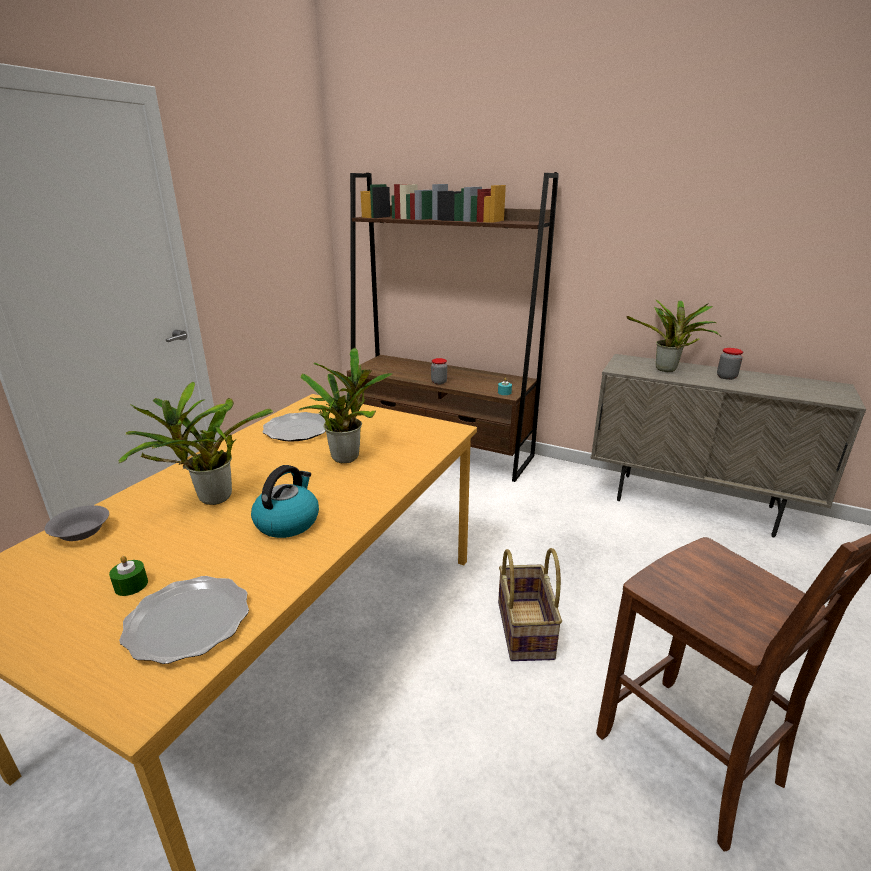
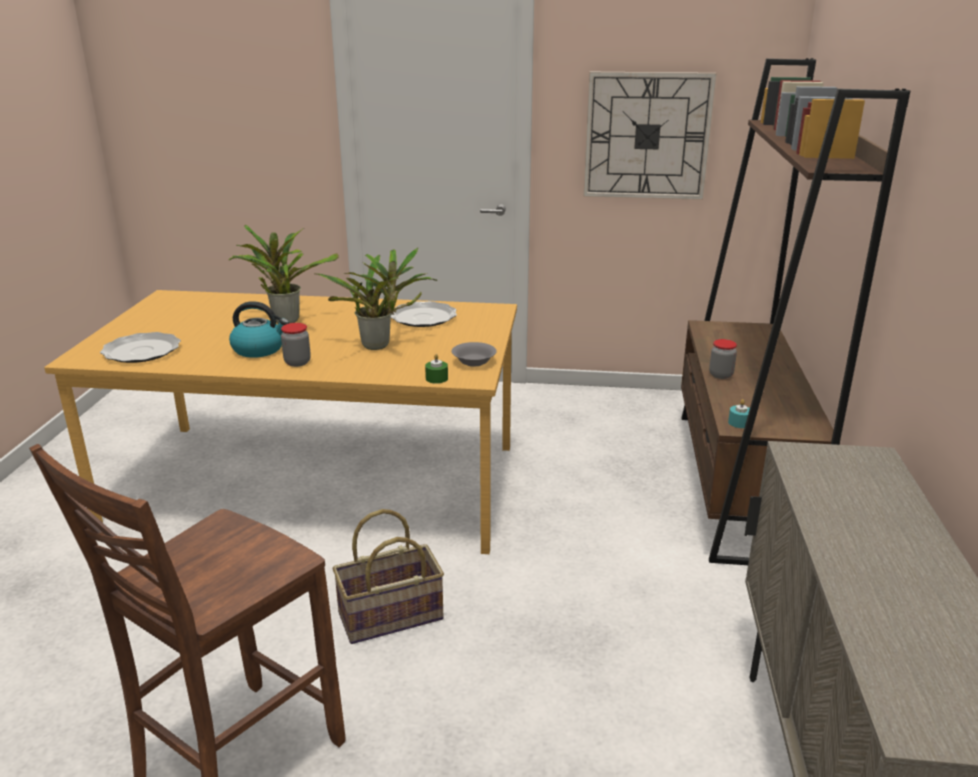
camera: 70 degrees right, 0 degrees up
(81, 533) = (230, 301): grey bowl -> grey bowl (474, 362)
(131, 585) = (176, 328): green candle -> green candle (436, 378)
(263, 244) = (647, 136): none -> wall clock
(667, 370) = (852, 499): potted plant -> none
(726, 377) = (896, 566): jar -> jar (297, 362)

